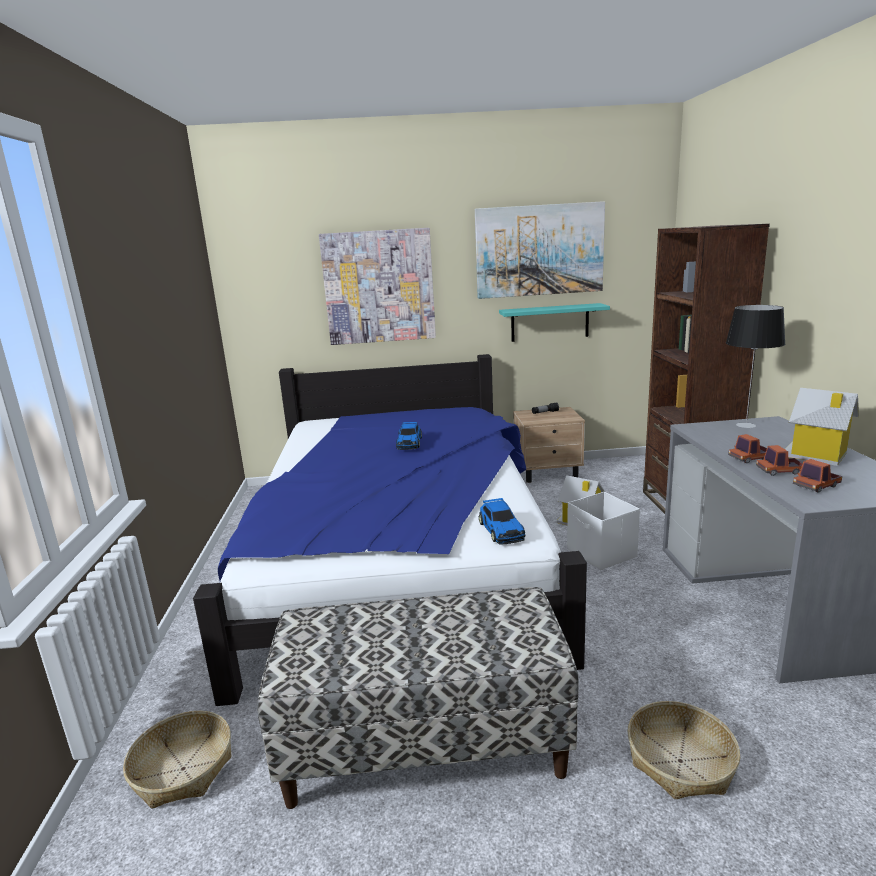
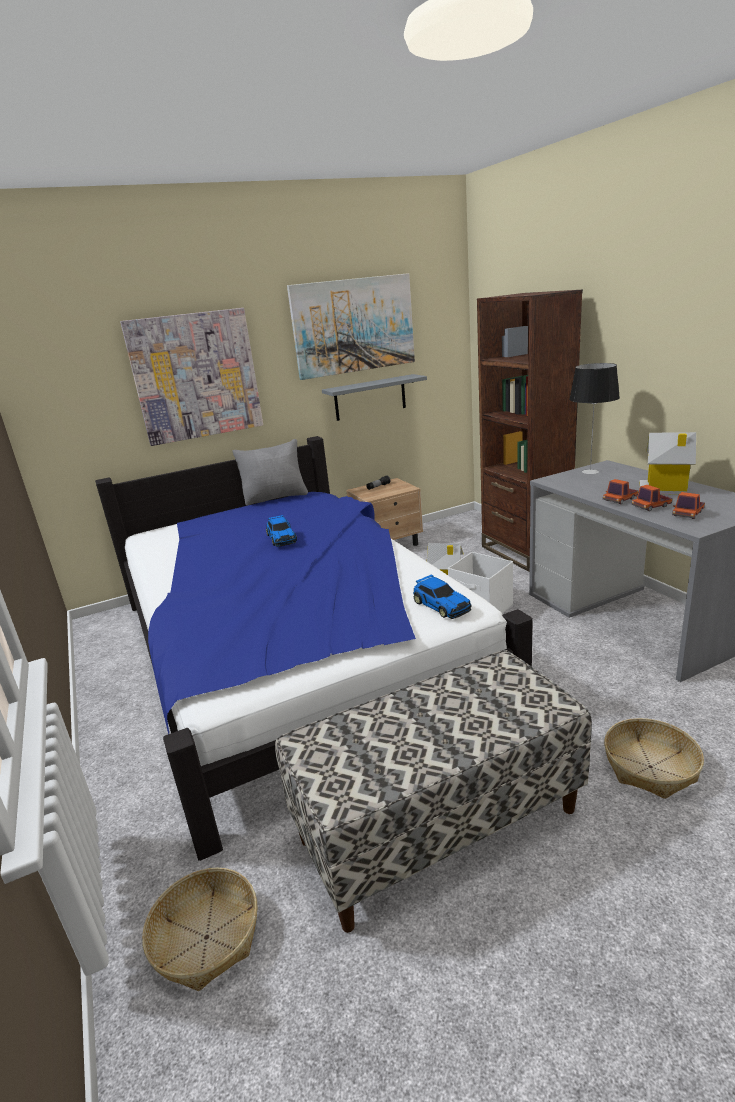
camera: 20 degrees left, 5 degrees up
(436, 407) = (276, 497): none -> grey pillow
(549, 322) = (370, 397): turquoise shelf -> grey shelf

